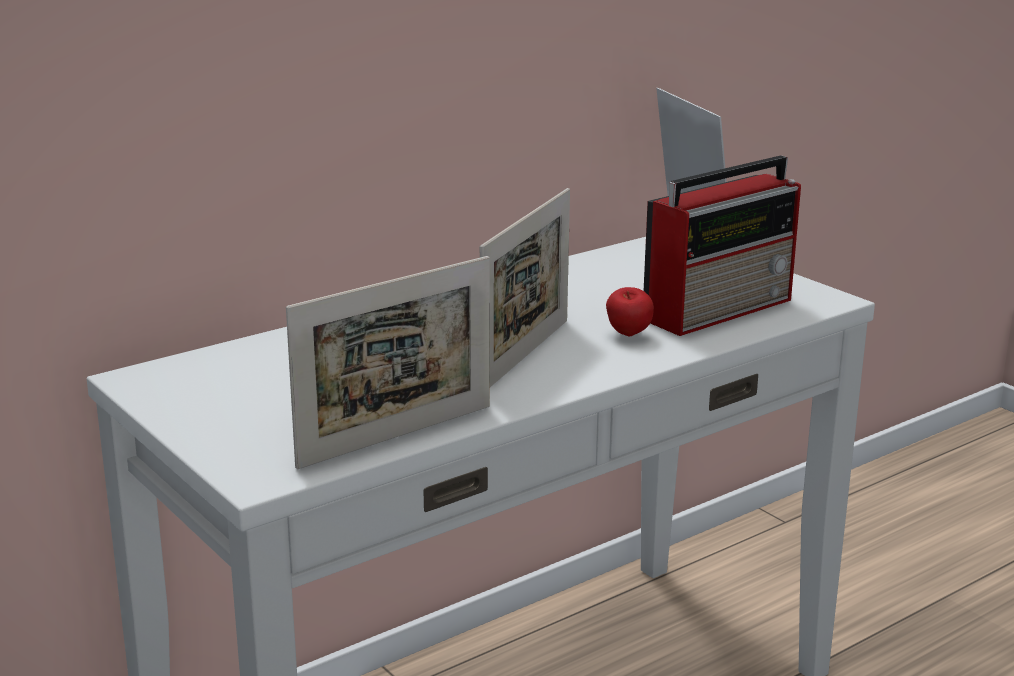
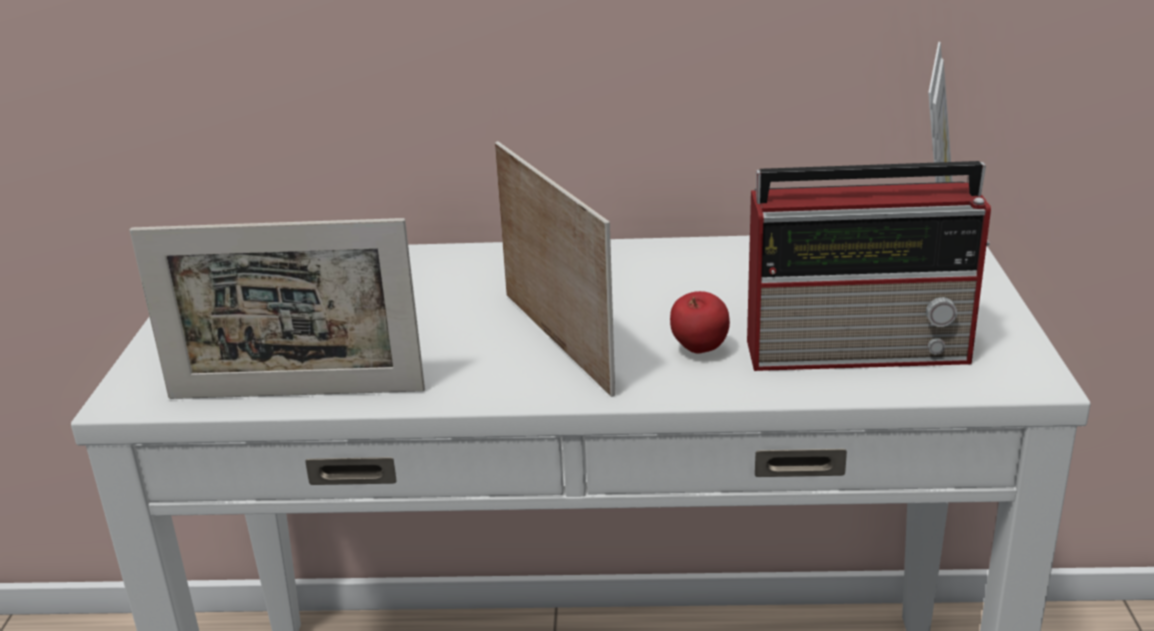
camera: 40 degrees right, 5 degrees up
(526, 355) = (556, 342): picture frame -> picture frame turned 90 degrees counterclockwise

